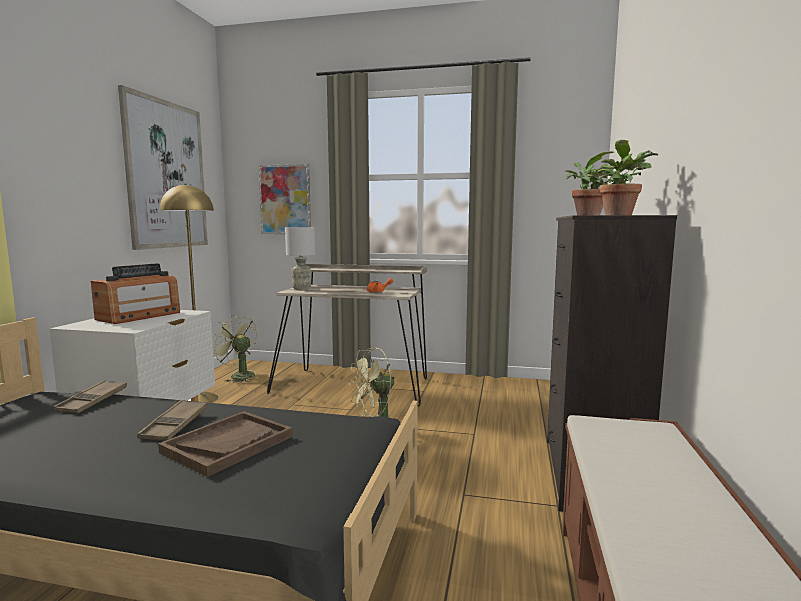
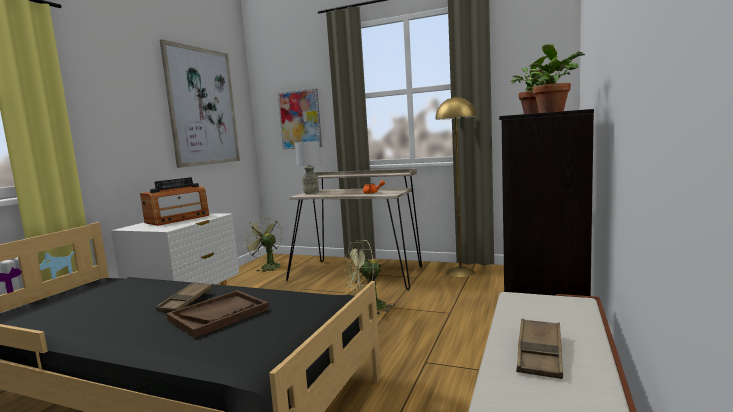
camera: 10 degrees right, 0 degrees up
(92, 401) = (136, 284): brown tray -> brown tray (539, 353)
(200, 399) = (234, 285): yellow floor lamp -> yellow floor lamp (461, 272)

